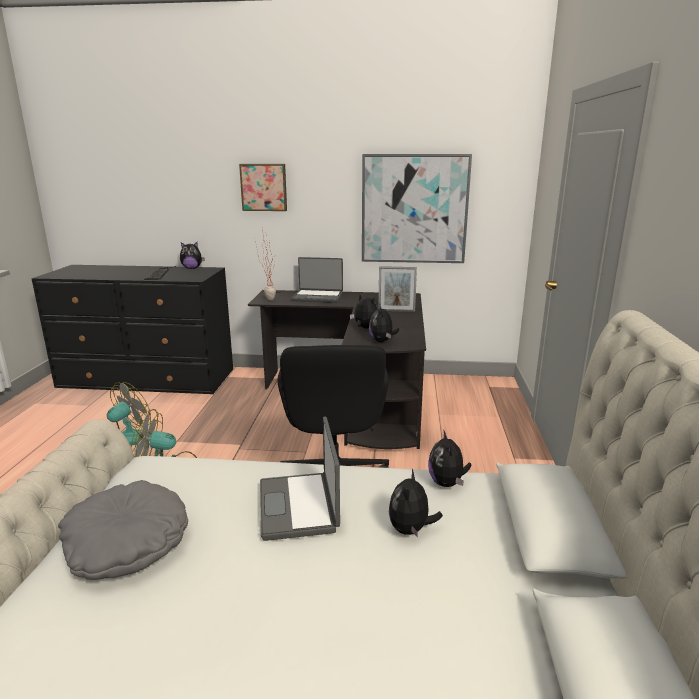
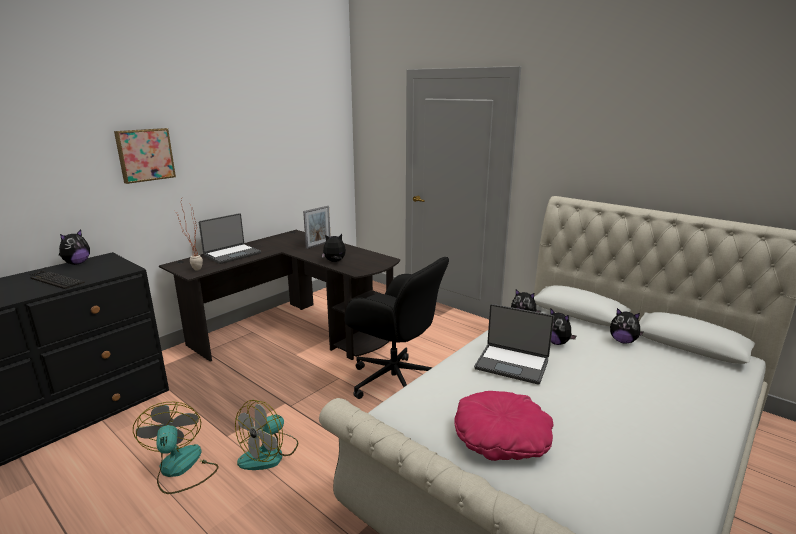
camera: 55 degrees left, 0 degrees up
(129, 543) = (501, 436): grey pillow -> pink pillow
(382, 341) = (368, 264): plush toy -> plush toy (623, 341)
(414, 209) = (282, 160): picture -> none

